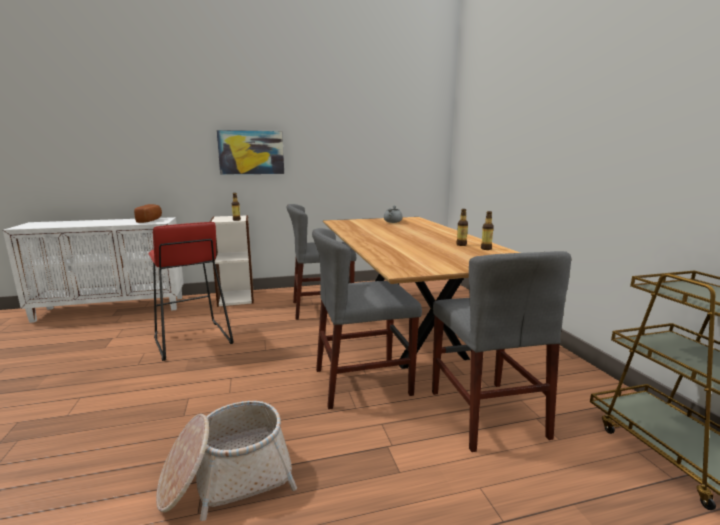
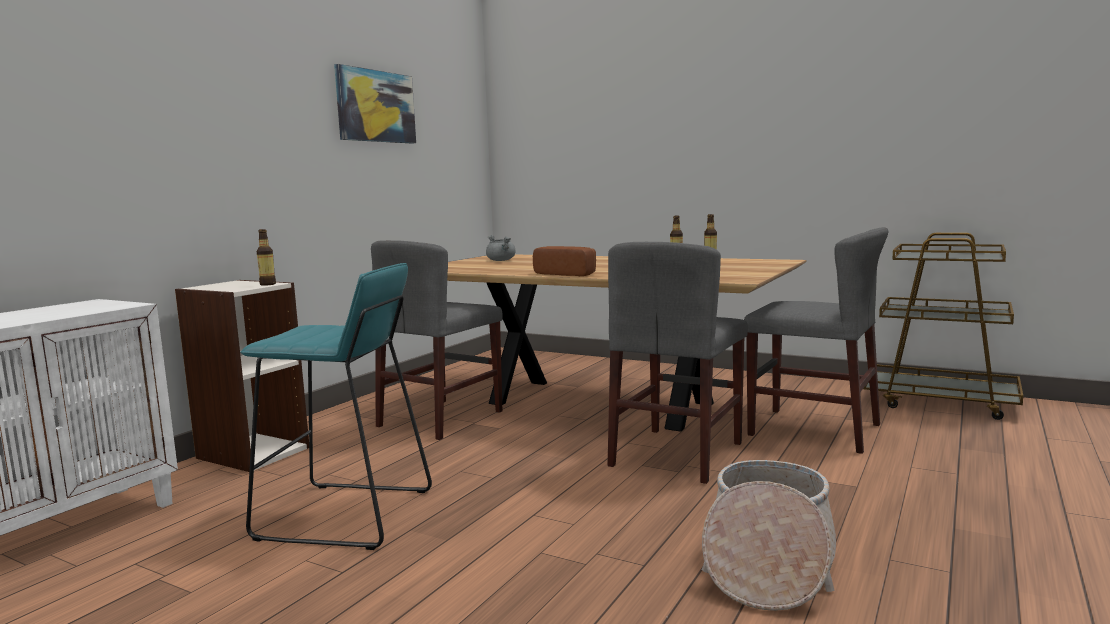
camera: 45 degrees left, 5 degrees down
(151, 220) = (76, 307): bread -> bread (568, 274)
(192, 340) = (346, 515): red stool -> turquoise stool
(251, 152) = (235, 153): picture -> picture (375, 106)

